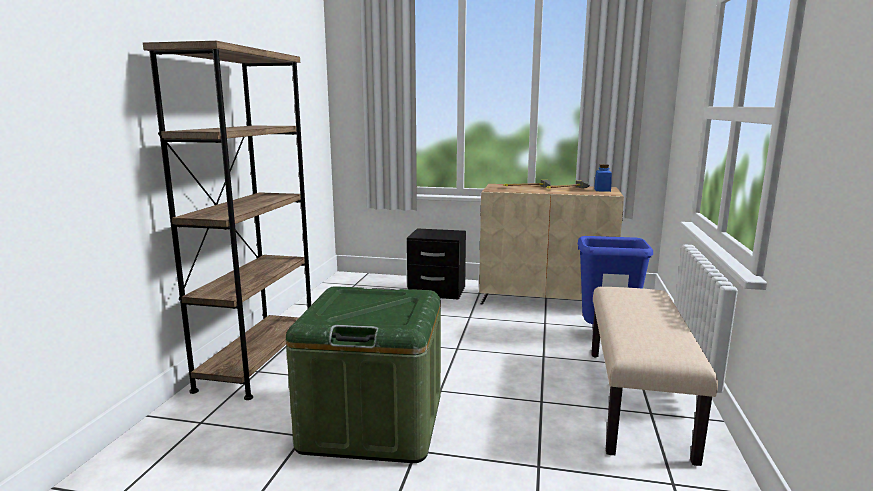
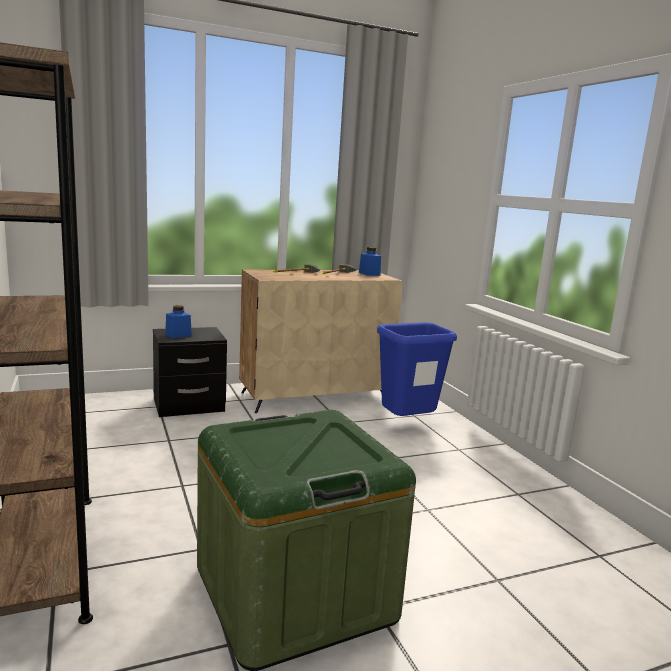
camera: 35 degrees left, 0 degrees up
(428, 233) = (178, 335): none -> blue jar
(637, 401) = (498, 485): beige bench -> none

